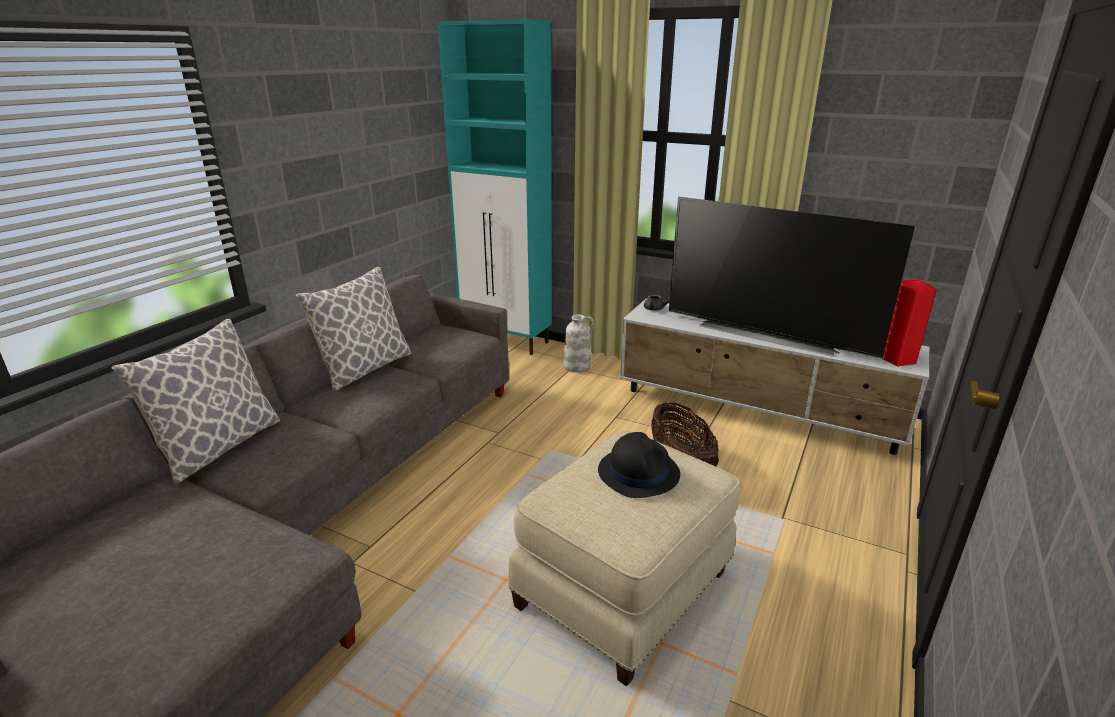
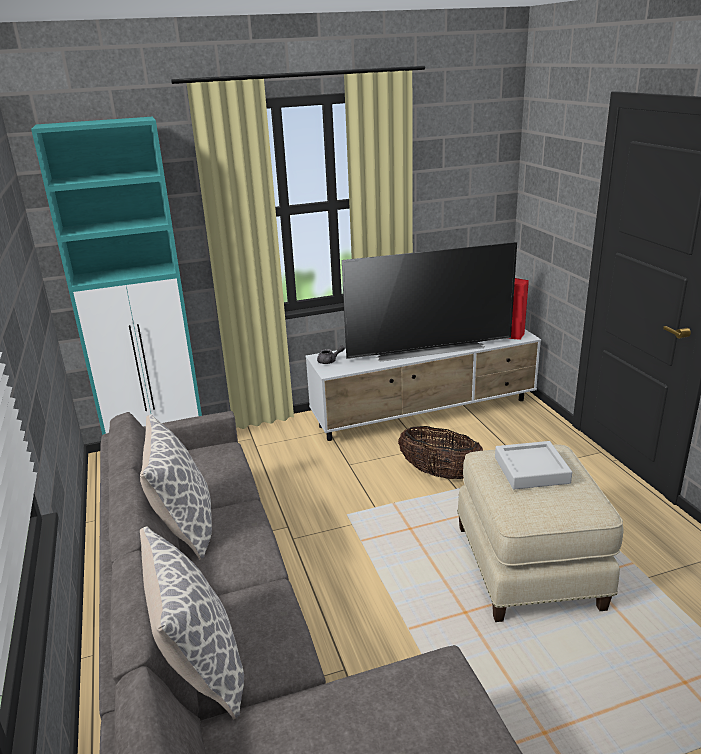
camera: 45 degrees left, 0 degrees up
(578, 366) = (259, 443): white vase -> none
(638, 472) = (531, 470): black hat -> grey tray

